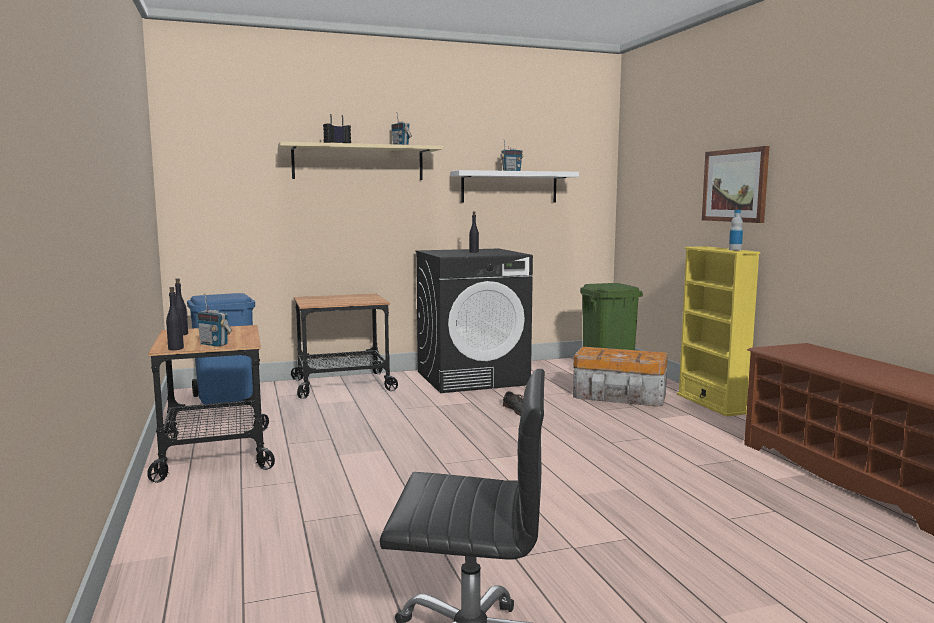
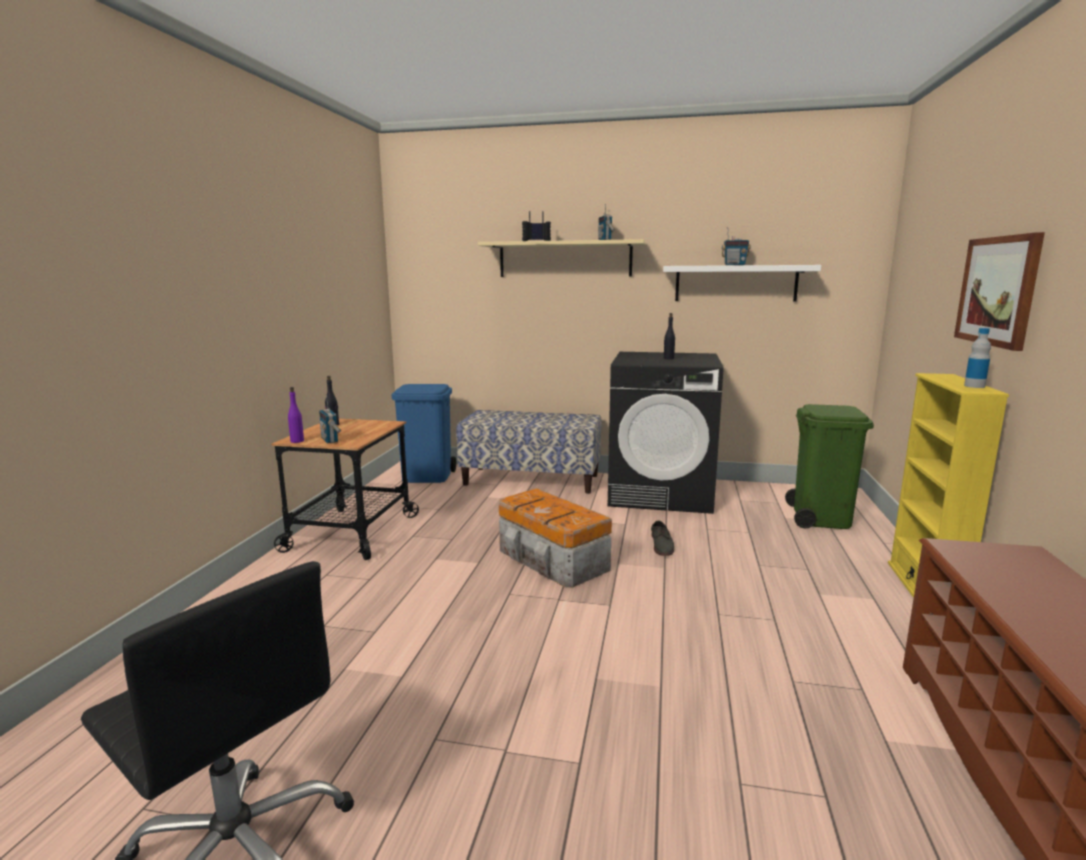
camera: 30 degrees right, 5 degrees up
(176, 348) = (297, 441): black bottle -> purple bottle
(343, 385) = (531, 480): cart -> bench
(620, 396) = (805, 551): storage box -> storage box (552, 560)

